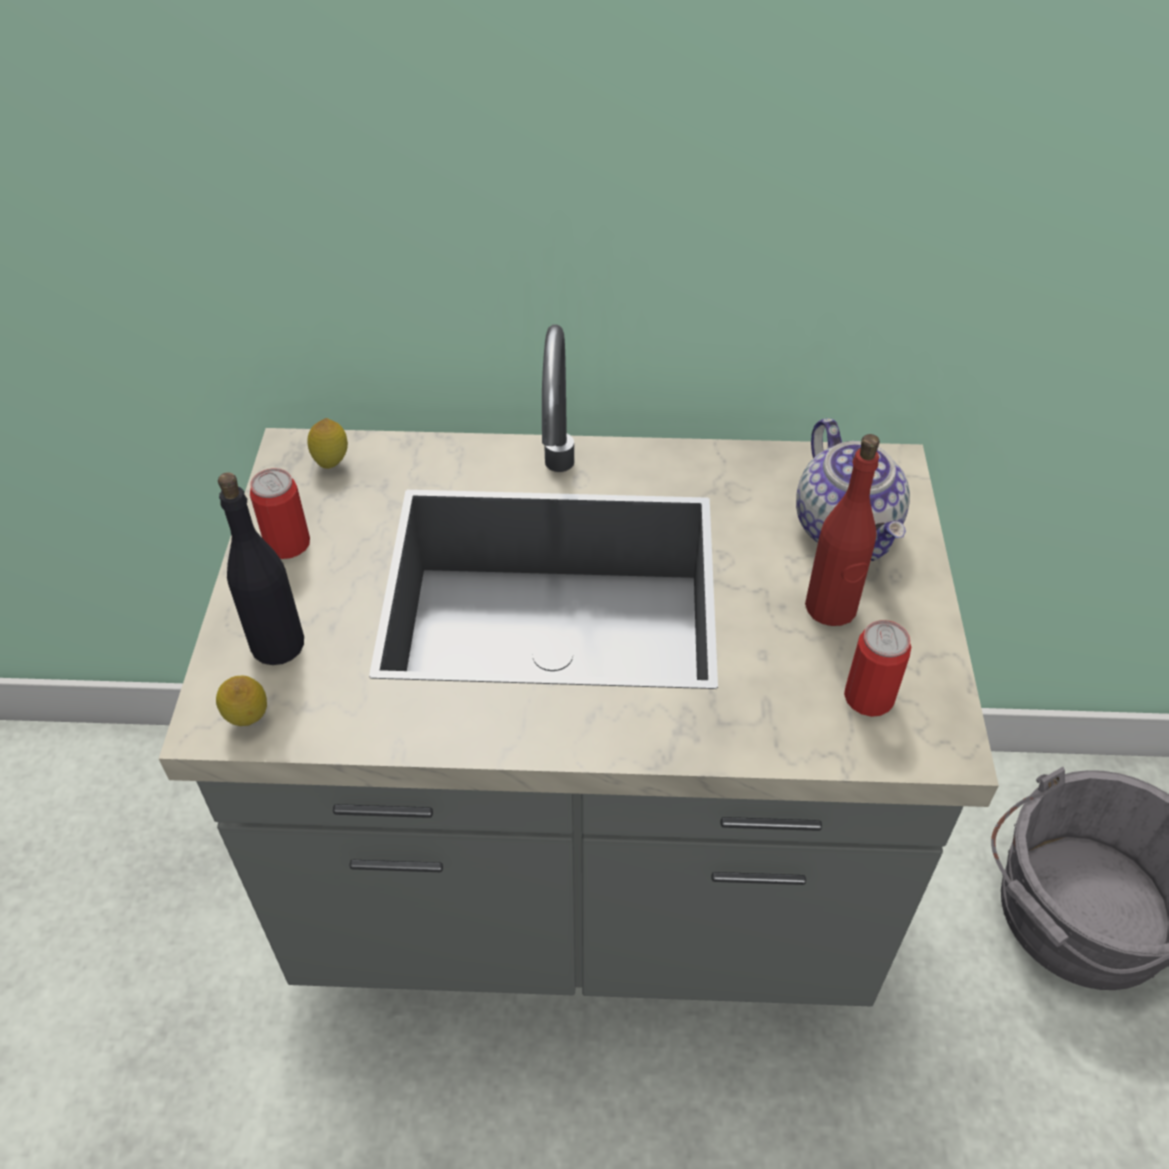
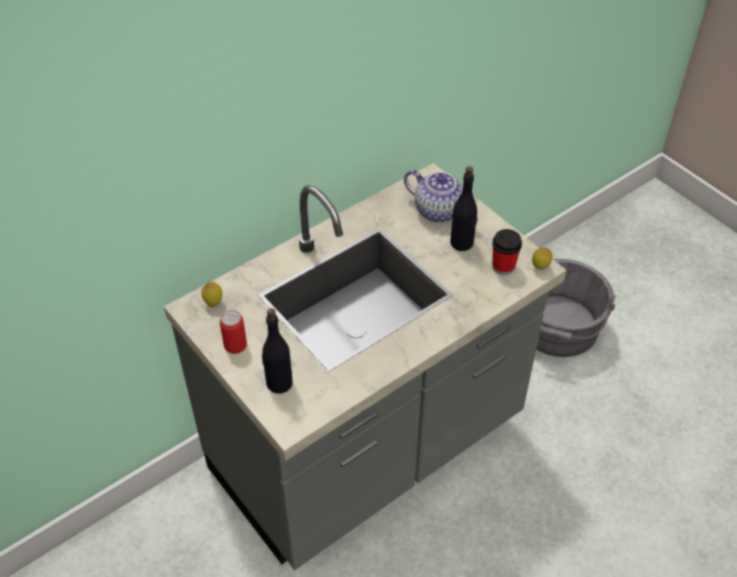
camera: 40 degrees left, 0 degrees up
(249, 720) = (302, 415): lemon -> lemon (540, 268)
(831, 608) = (462, 243): red bottle -> black bottle
(869, 697) = (503, 266): can -> cup

